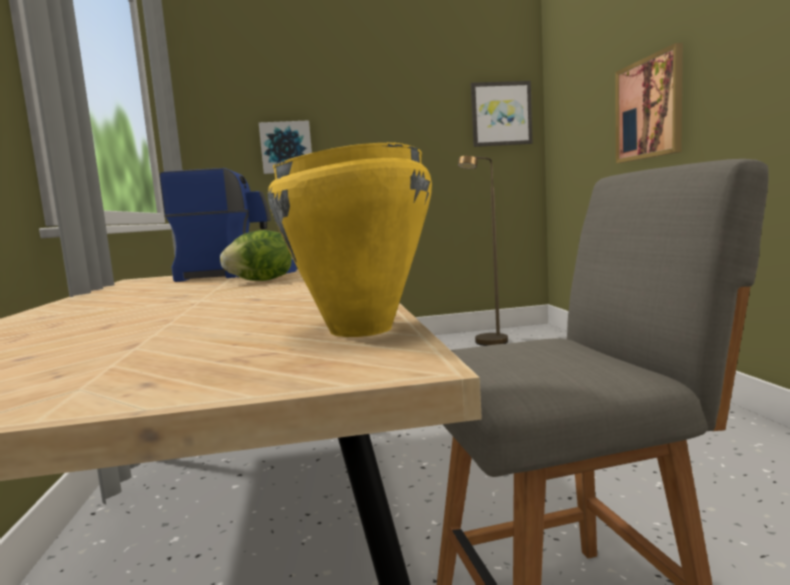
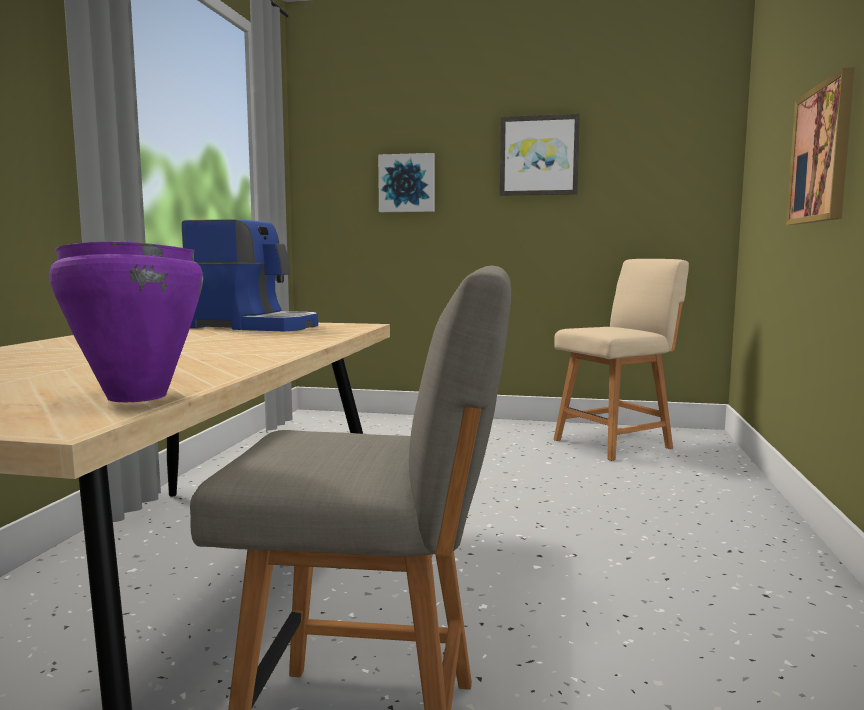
camera: 20 degrees right, 0 degrees up
(261, 281) = (243, 337): lettuce -> none
(360, 330) = (135, 397): yellow cooking pot -> purple cooking pot
(488, 344) = (615, 443): brown floor lamp -> beige chair
(501, 114) = (680, 147): picture -> picture (539, 156)

